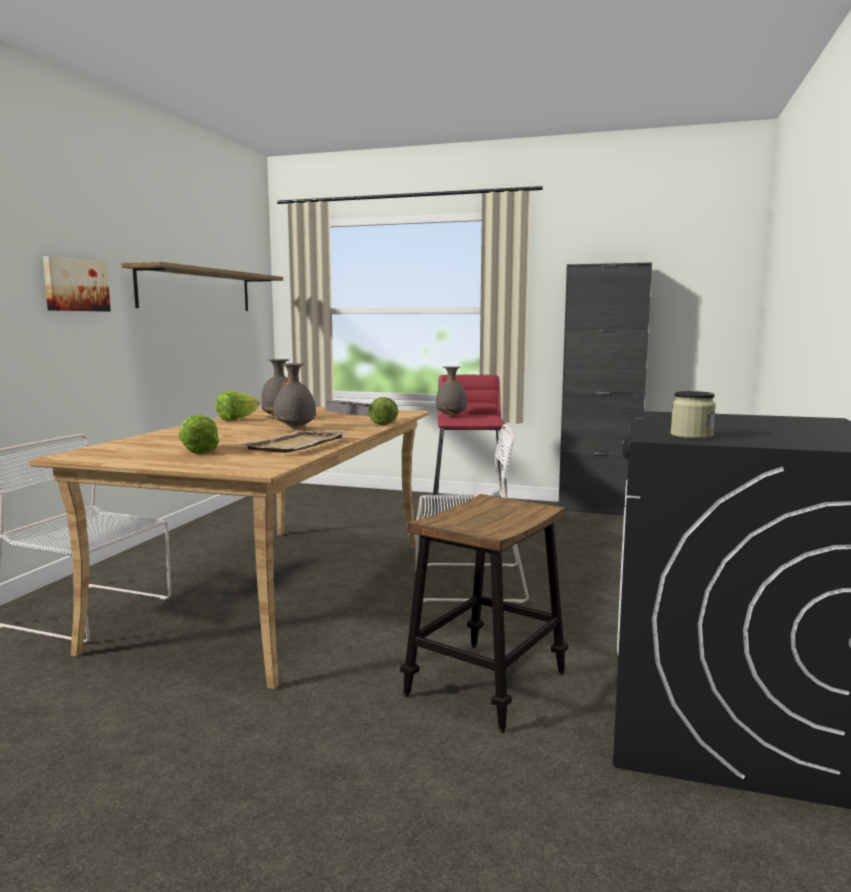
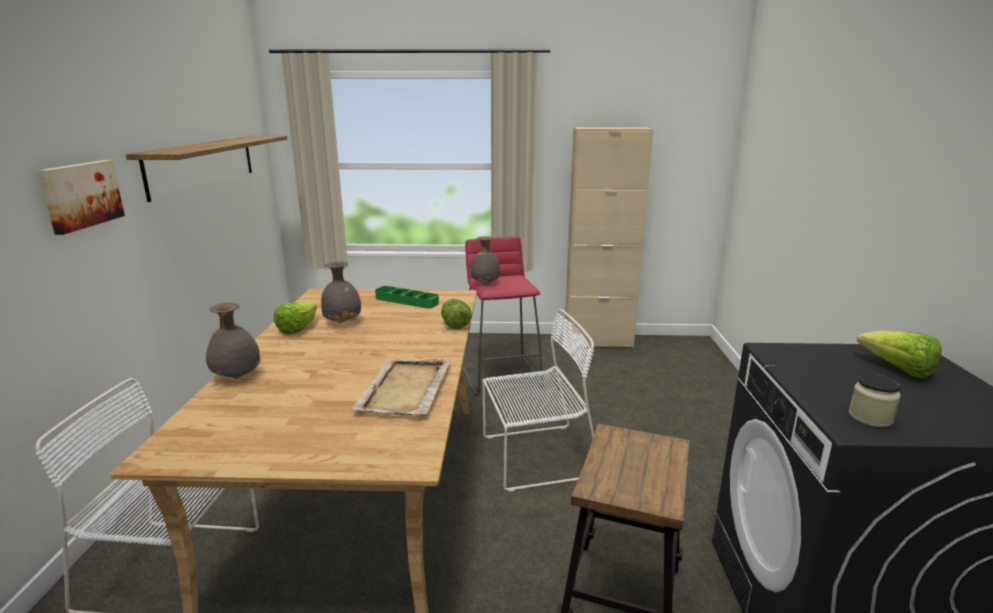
camera: 15 degrees left, 10 degrees up
(200, 451) = (311, 420): lettuce -> lettuce (898, 370)
(295, 428) = (375, 347): grey vase -> grey vase (236, 376)
(353, 412) = (406, 301): grey tray -> green tray
(598, 510) = (598, 341): black cabinet -> beige cabinet

